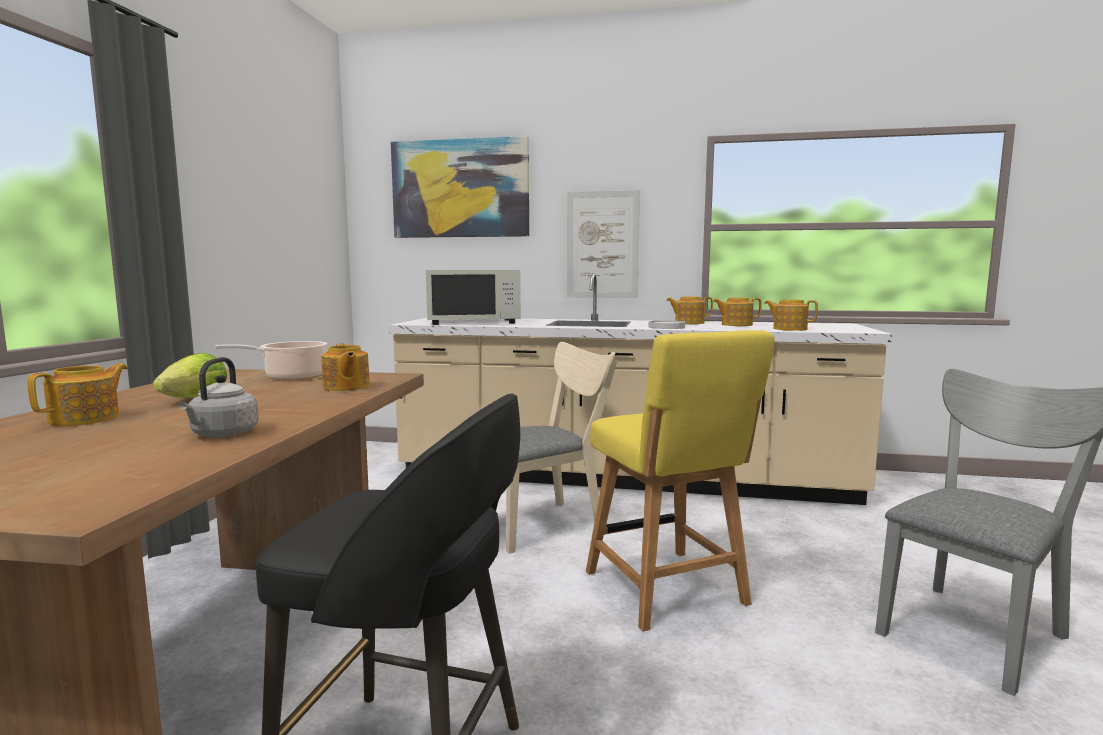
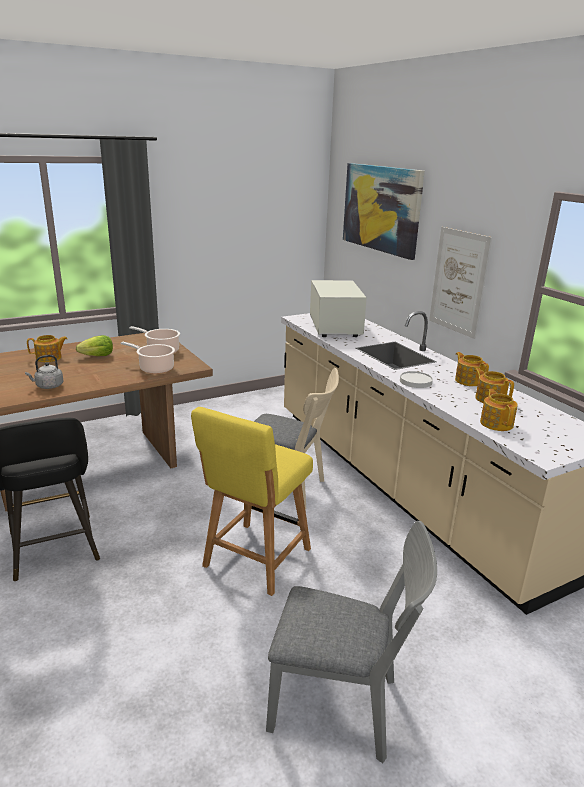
camera: 50 degrees right, 15 degrees up
(346, 387) = (154, 368): teapot -> cooking pot
(473, 322) = (334, 327): white microwave -> white microwave turned 135 degrees counterclockwise

